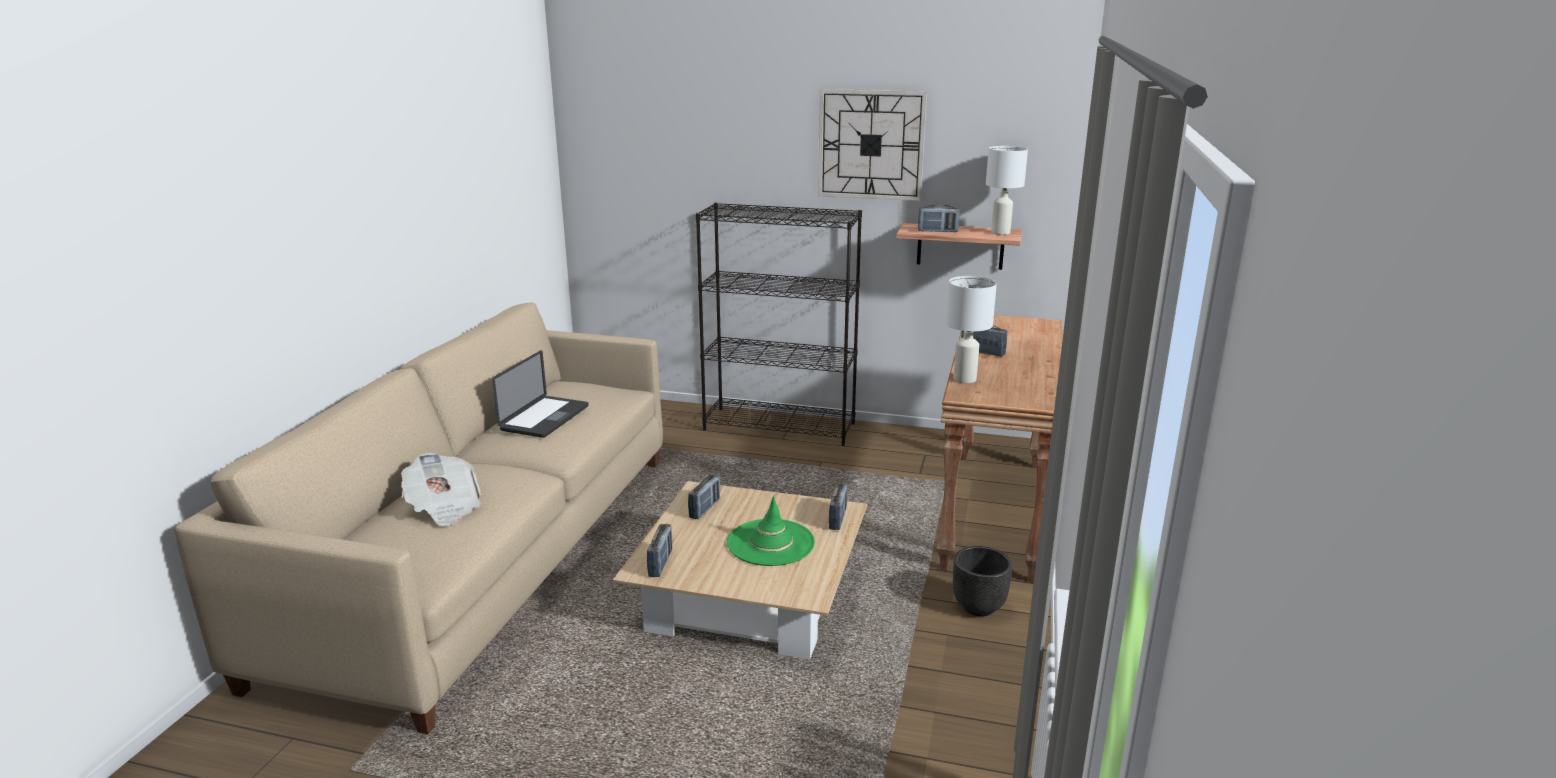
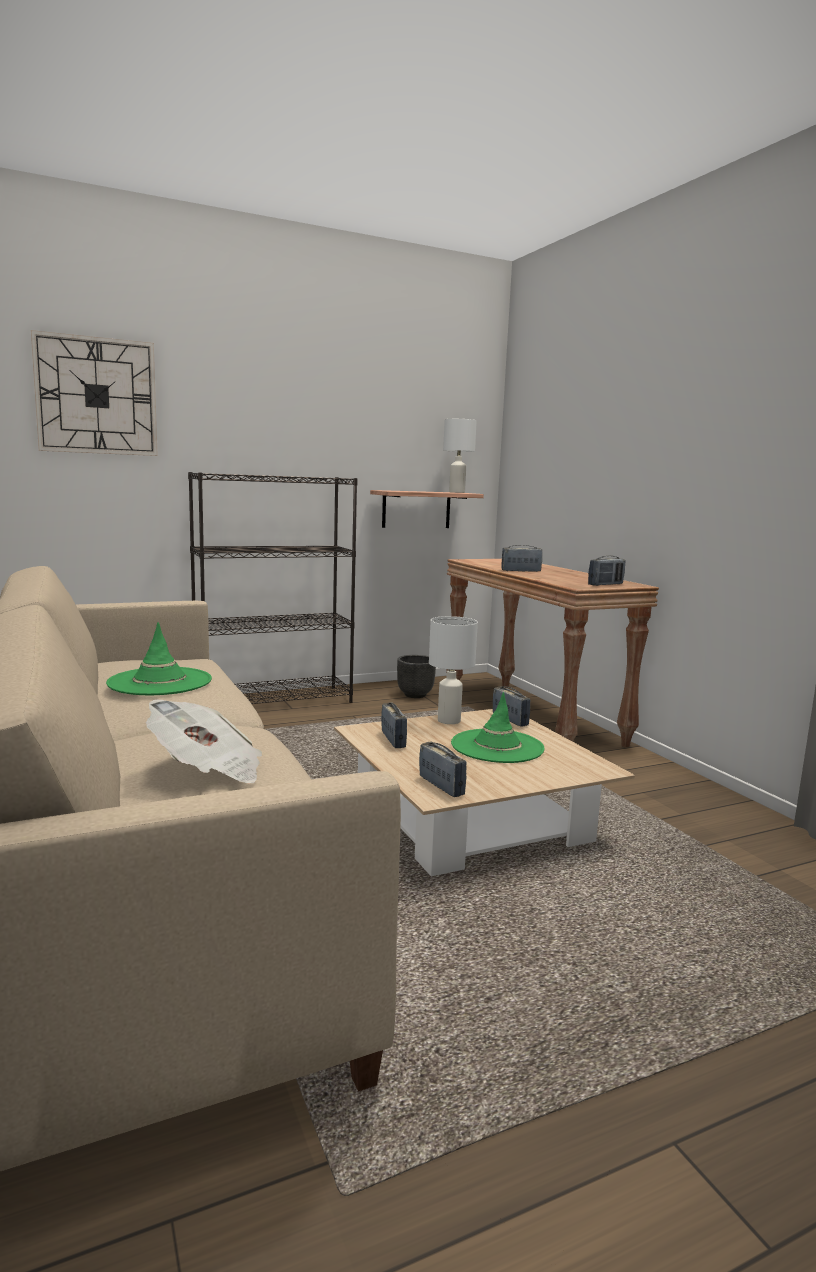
camera: 40 degrees left, 10 degrees down
(545, 418) = (160, 682): laptop -> green hat
(871, 145) = (340, 417): wall clock -> wall clock (96, 396)
(938, 231) = (413, 491): radio -> radio (605, 584)
(964, 379) = (554, 581): white table lamp -> white table lamp (449, 721)
(979, 607) = (628, 770): black planter -> black planter (415, 695)

